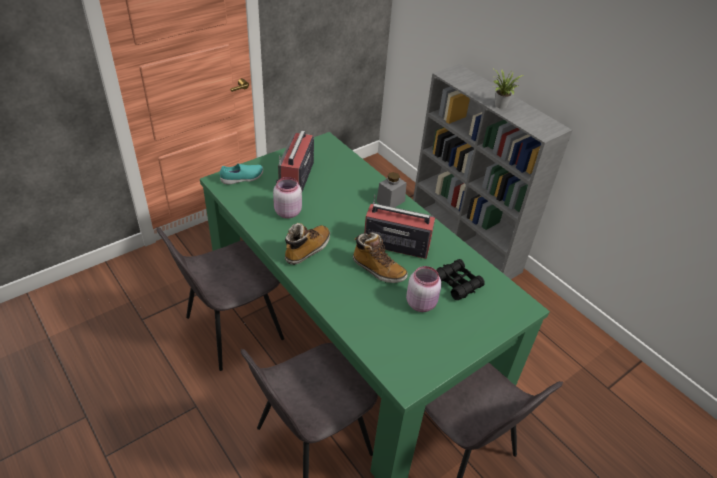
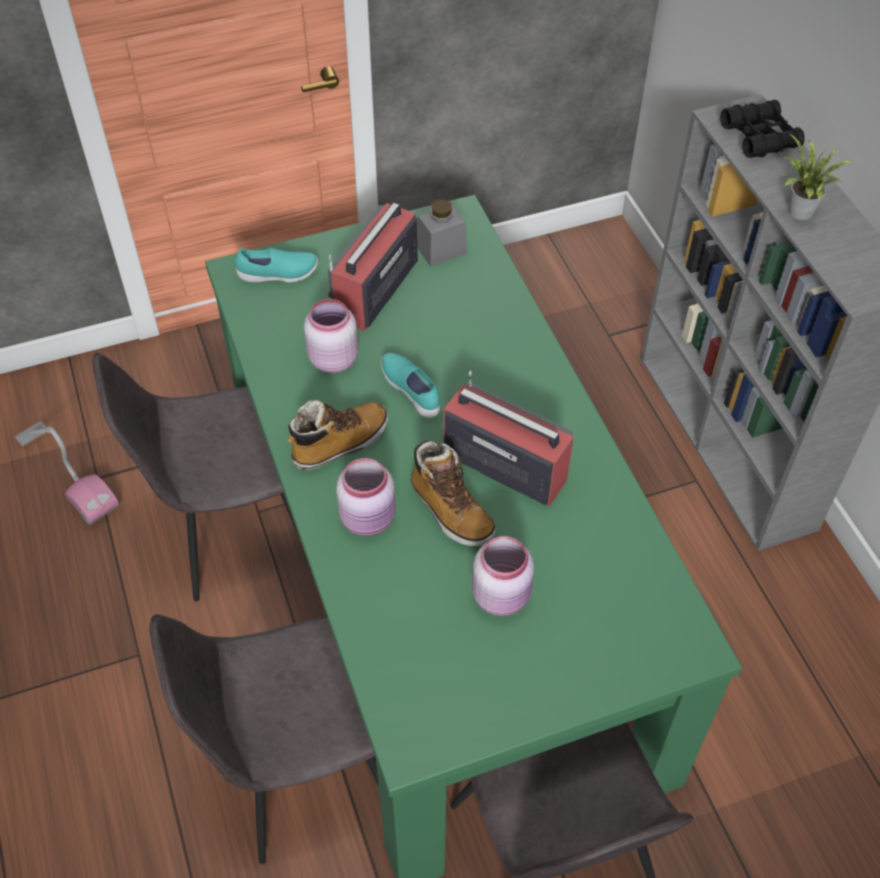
camera: 20 degrees right, 10 degrees up
(123, 320) = (67, 473): none -> vacuum cleaner
(335, 219) = (412, 390): none -> turquoise shoe
(338, 281) = (369, 518): none -> pink jar
(390, 201) = (531, 370): grey jar -> grey jar (441, 250)
(457, 283) = (586, 570): black binoculars -> black binoculars (760, 137)

